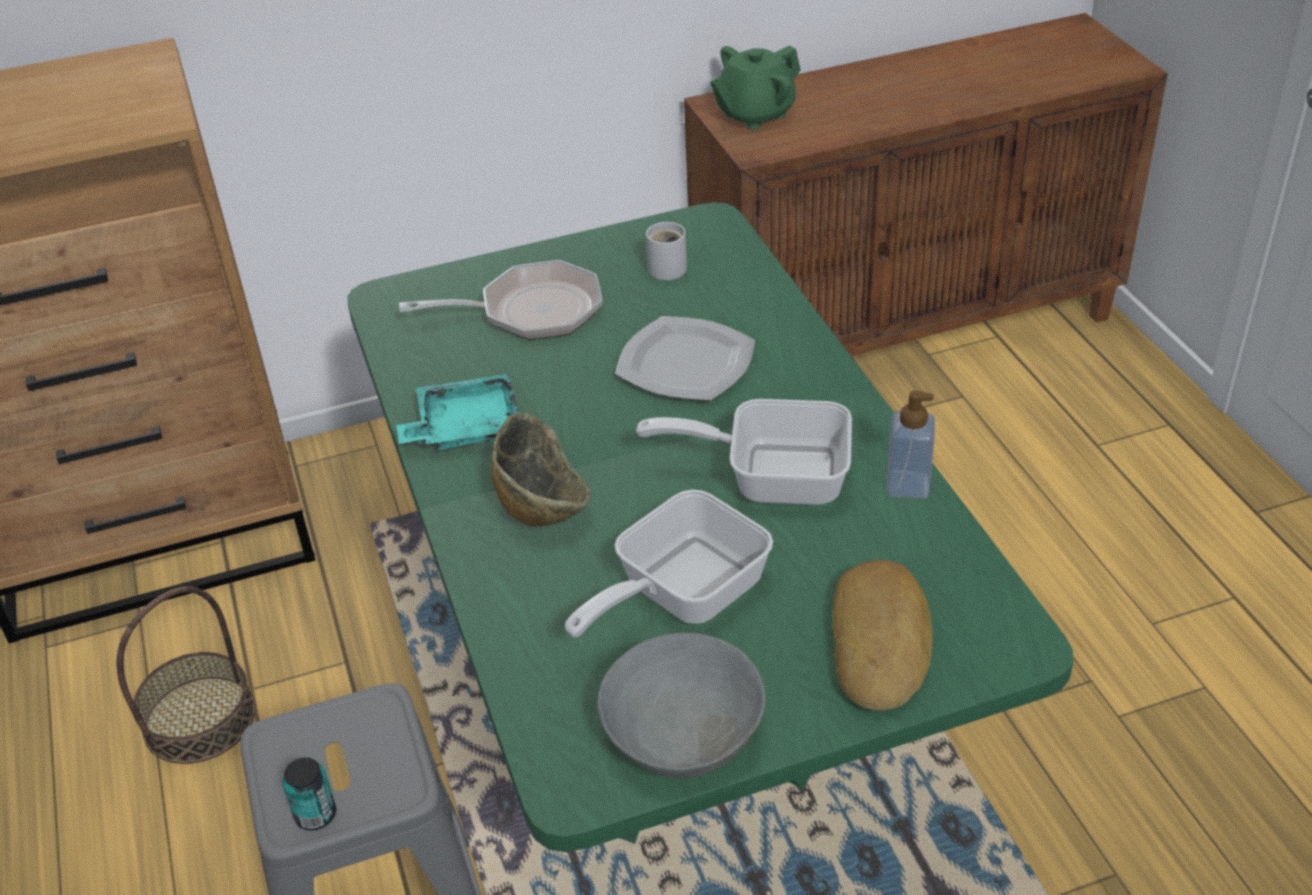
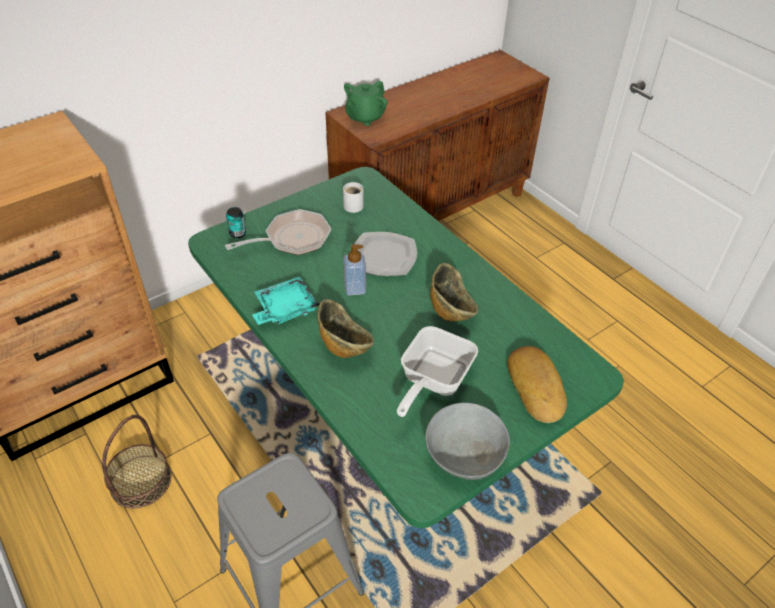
camera: 20 degrees left, 5 degrees up
(316, 815) = (277, 534): can -> can (237, 233)
(771, 476) = (450, 310): frying pan -> bowl
(907, 485) = (515, 304): soap dispenser -> soap dispenser (355, 288)

